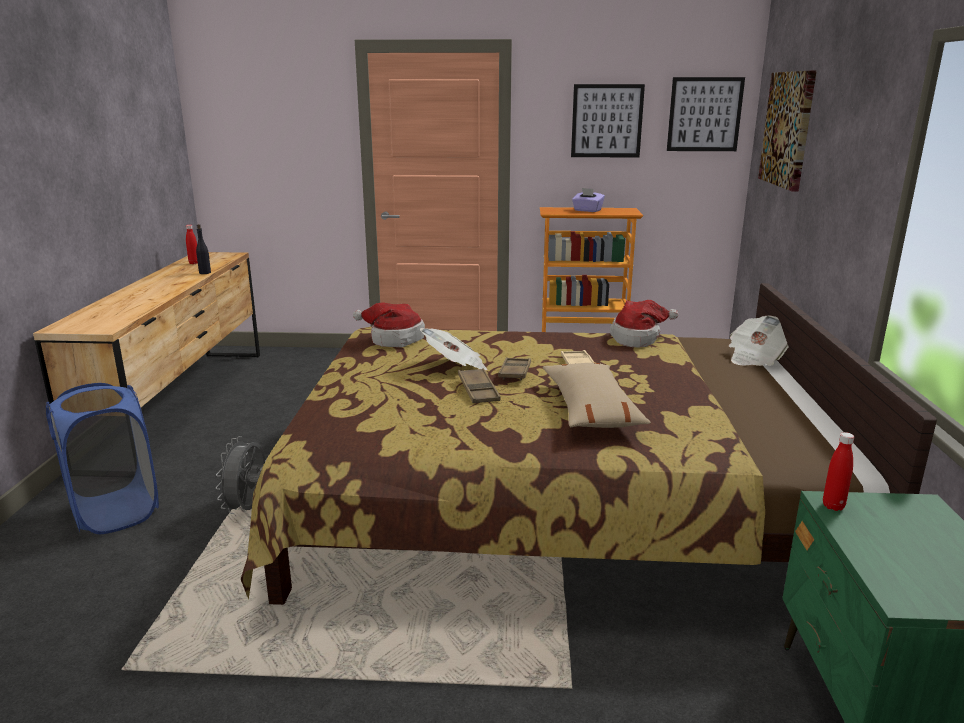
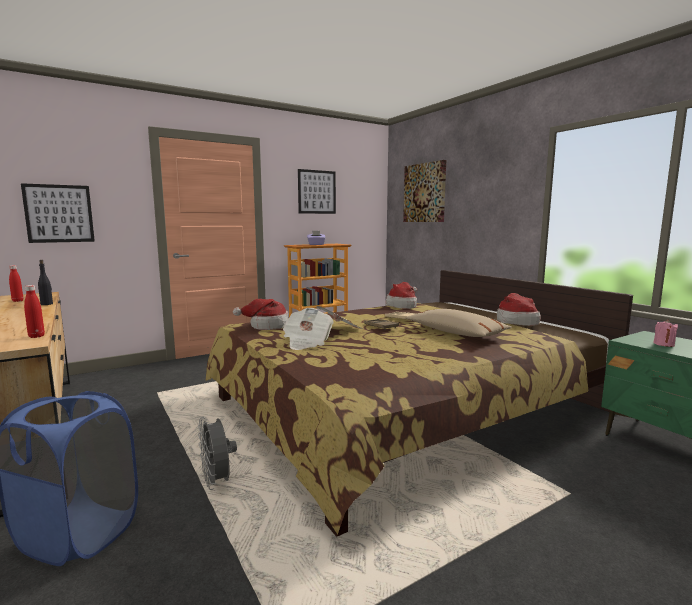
camera: 35 degrees left, 10 degrees down
(478, 390) = (381, 337): brown tray -> none
(704, 114) = (365, 190): picture -> picture (59, 213)
(744, 411) = (516, 321): none -> hat
(756, 358) = (465, 305): newspaper -> newspaper (307, 342)
(833, 506) = (631, 341): red bottle -> red bottle (36, 336)
(884, 530) = (663, 344): none -> pink candle

